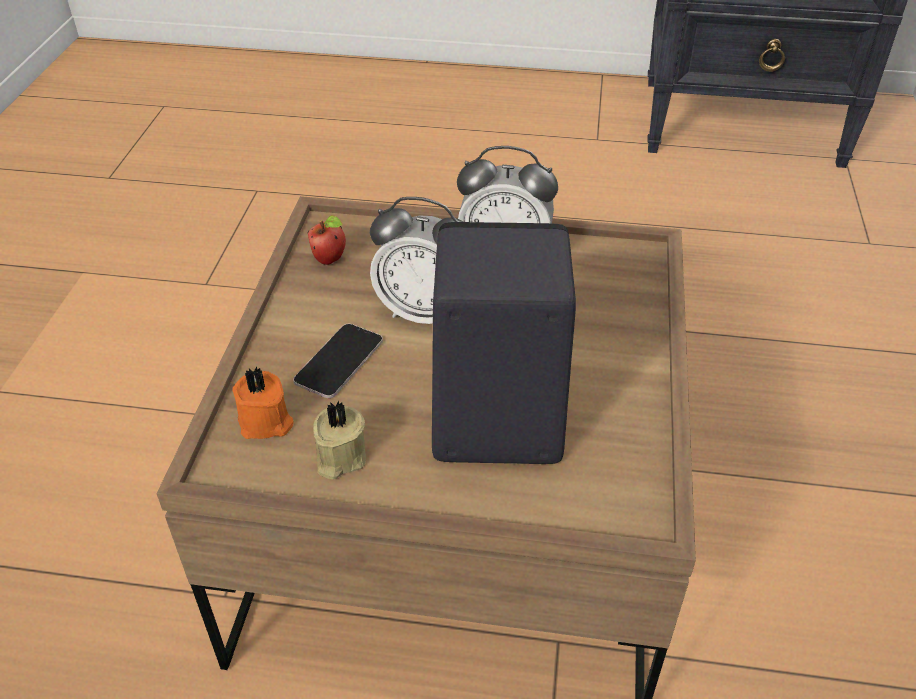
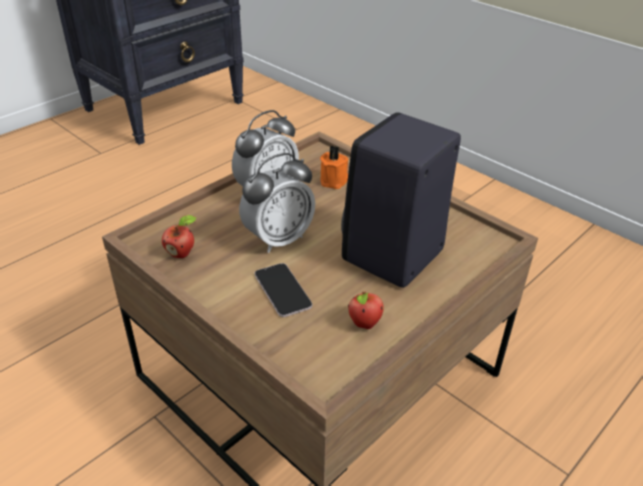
camera: 55 degrees left, 5 degrees down
(266, 423) = (304, 344): orange candle -> orange candle (335, 181)
(339, 457) = (365, 325): beige candle -> apple

